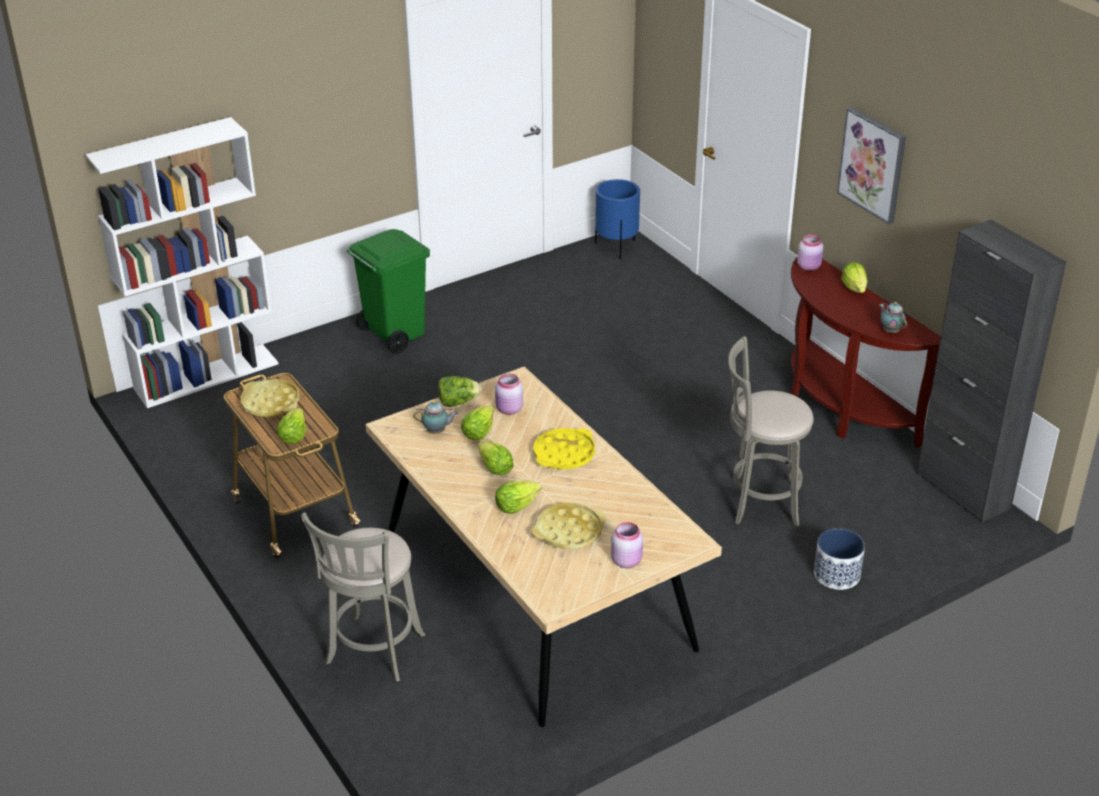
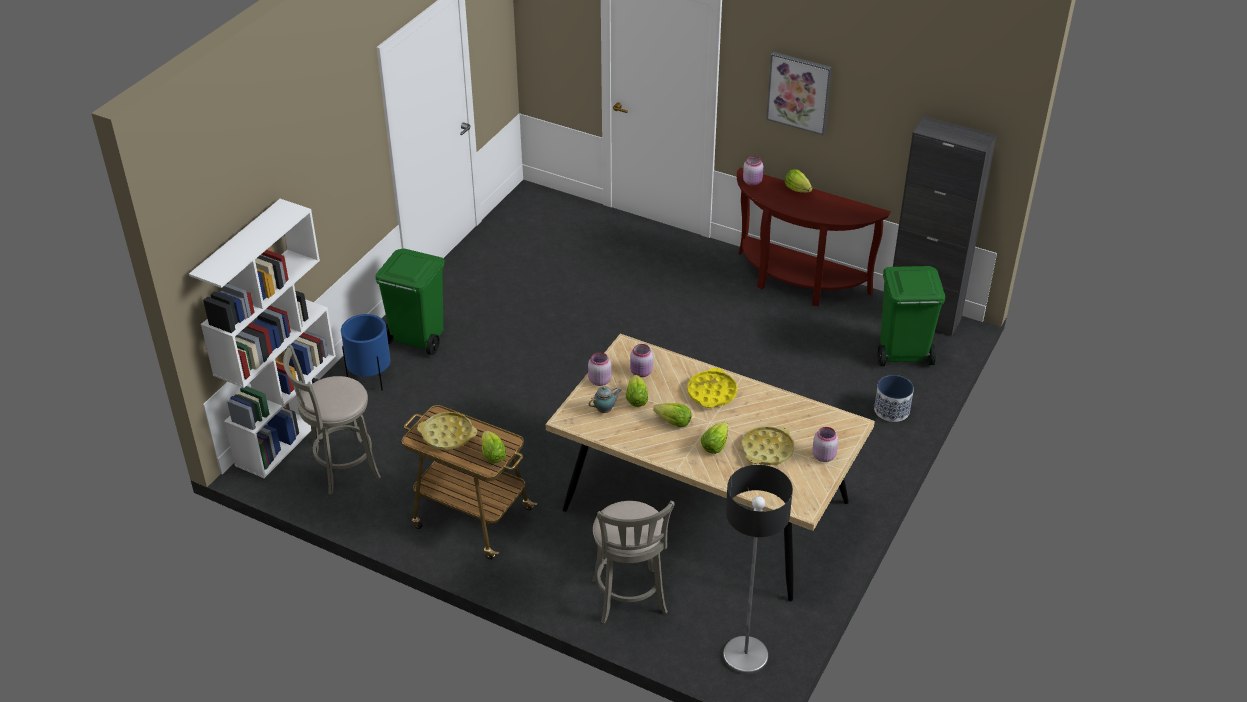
camera: 30 degrees left, 5 degrees up
(440, 761) = (745, 656): none -> floor lamp
(458, 402) = (599, 380): lettuce -> pink jar
(616, 247) = (530, 203): blue planter -> blue planter (370, 378)
(760, 502) = (801, 376): grey stool -> grey stool (341, 468)
(890, 331) = (848, 215): teapot -> none
(901, 521) = (902, 354): none -> green trash can

